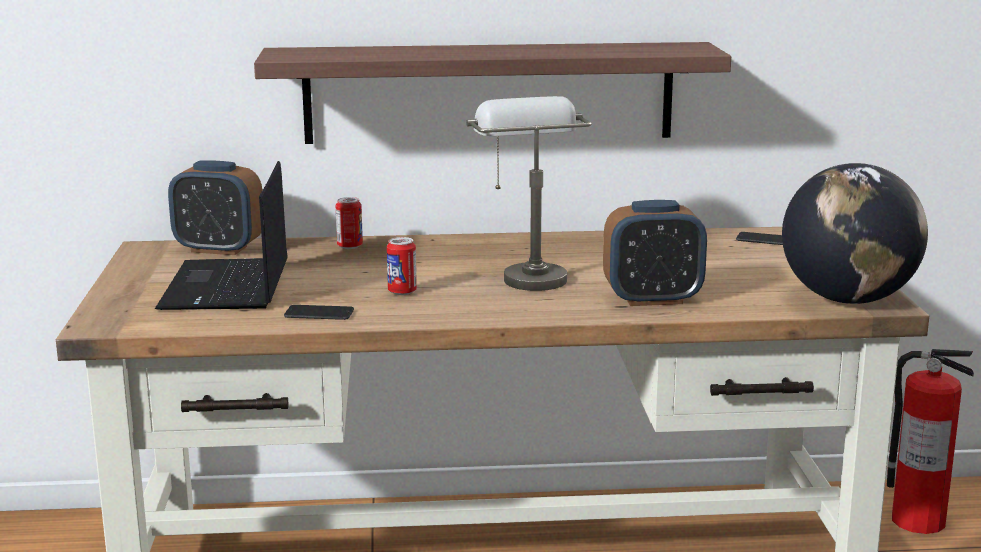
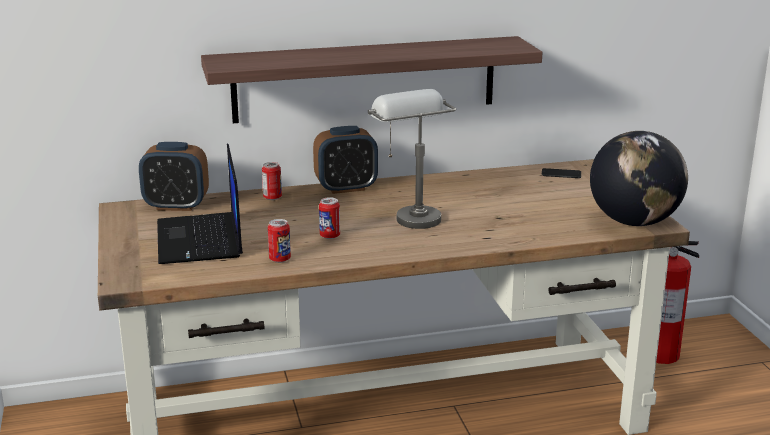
camera: 10 degrees left, 5 degrees up
(319, 314) = (280, 259): phone -> can
(652, 299) = (505, 230): alarm clock -> alarm clock (346, 188)

